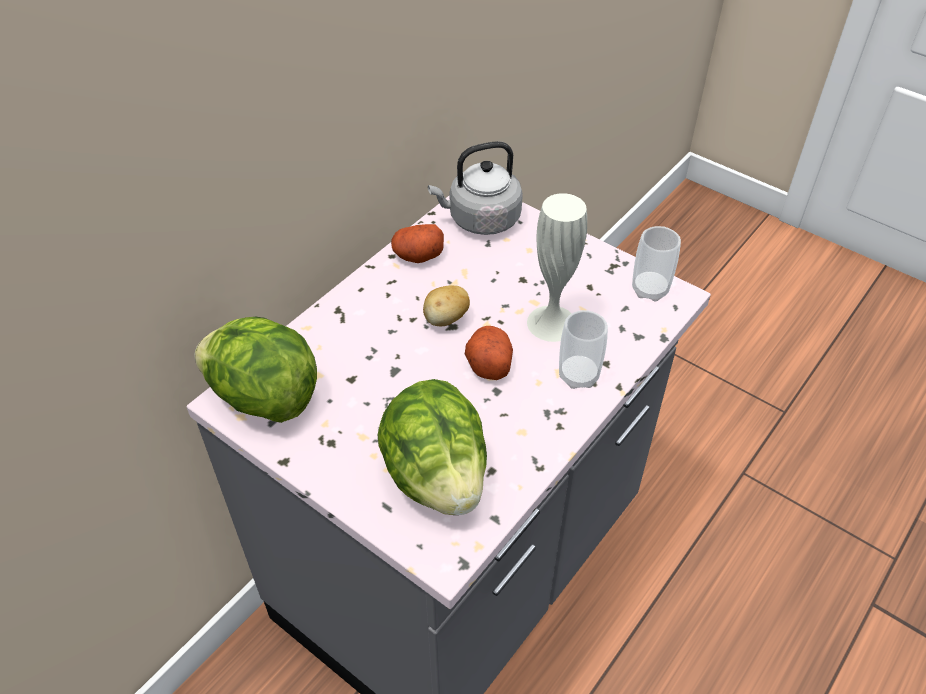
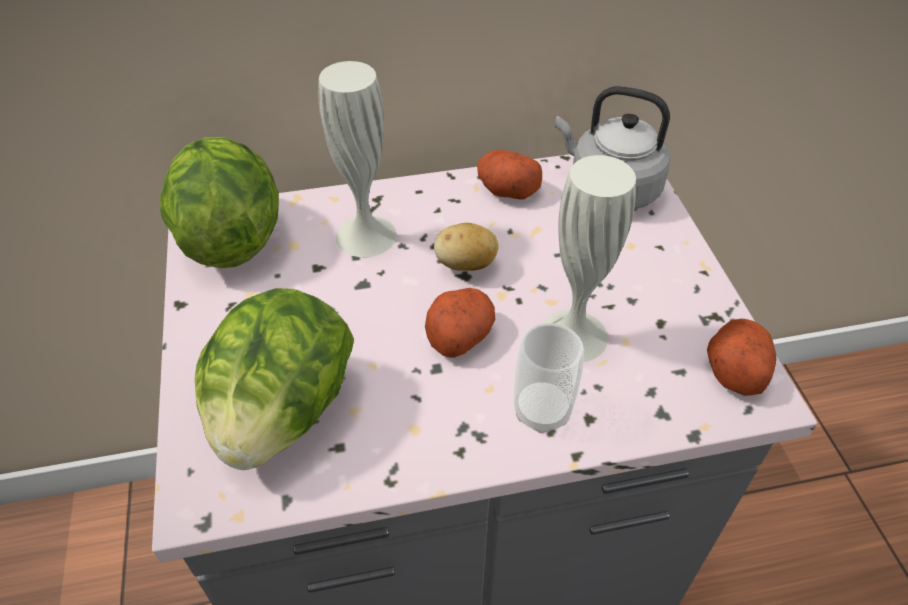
camera: 40 degrees right, 0 degrees up
(359, 339) = (366, 235): none -> white vase
(650, 289) = (734, 369): cup -> potato

